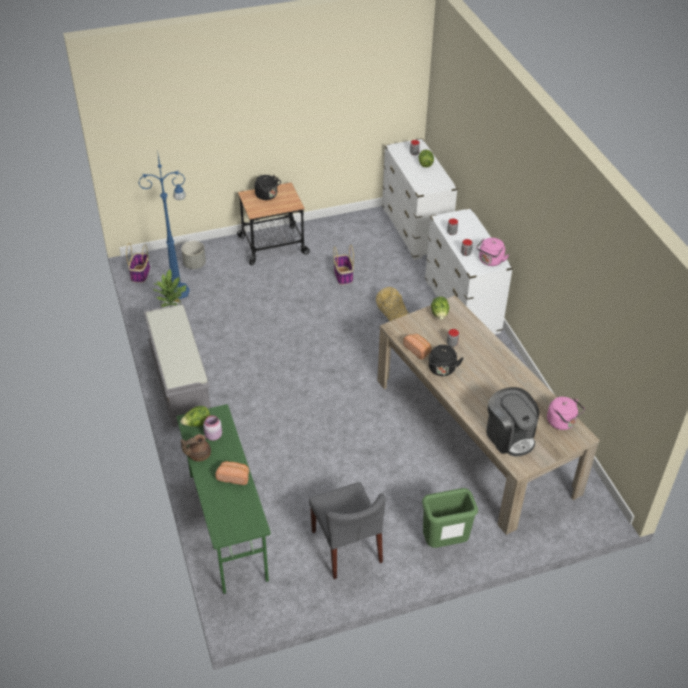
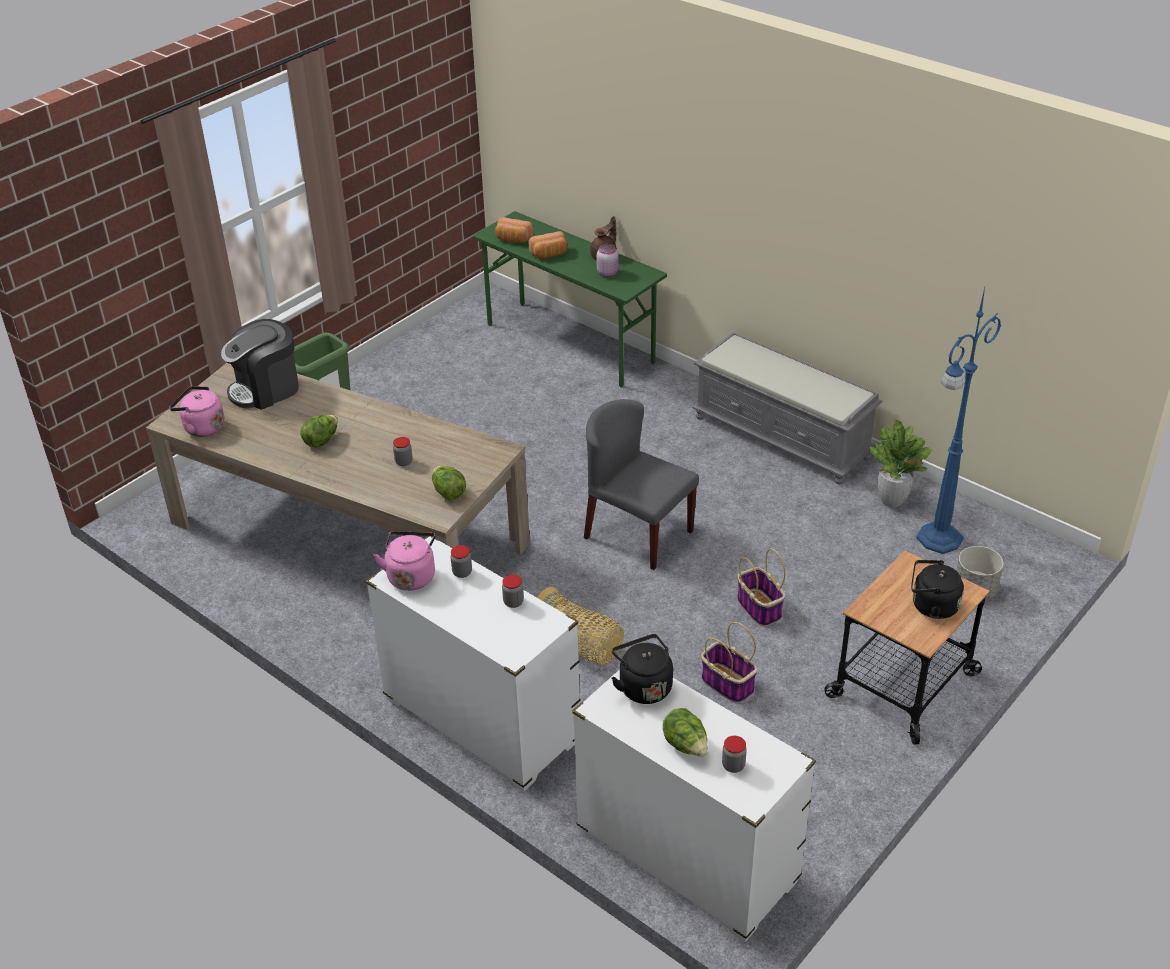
camera: 150 degrees right, 5 degrees down
(140, 273) = (1027, 539): basket -> basket (760, 608)
(197, 424) = (636, 275): lettuce -> lettuce (321, 440)
(346, 547) = (430, 374): grey chair -> grey chair (637, 534)
(418, 350) = (446, 436): bread -> bread (513, 239)
(442, 370) = (396, 425): black kettle -> black kettle (643, 686)
(509, 436) = (266, 389): coffee machine -> coffee machine turned 60 degrees counterclockwise

